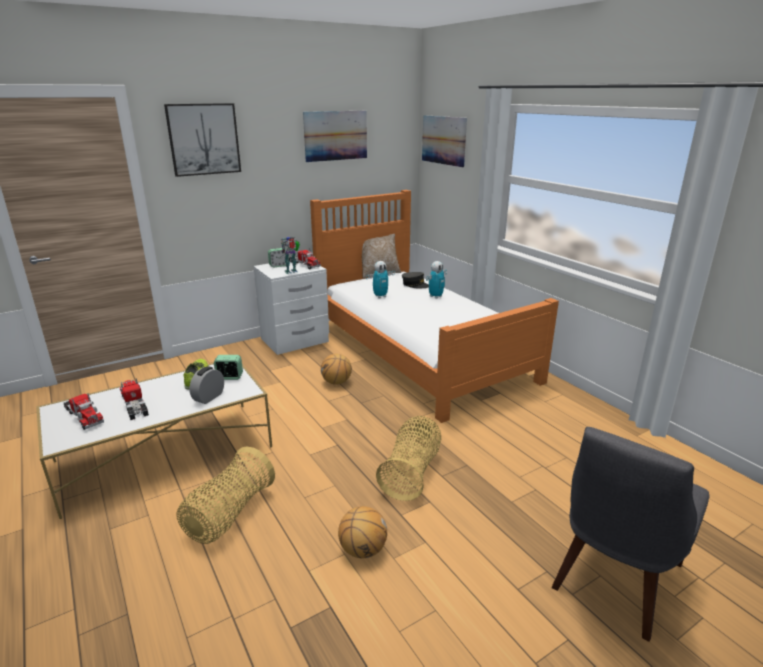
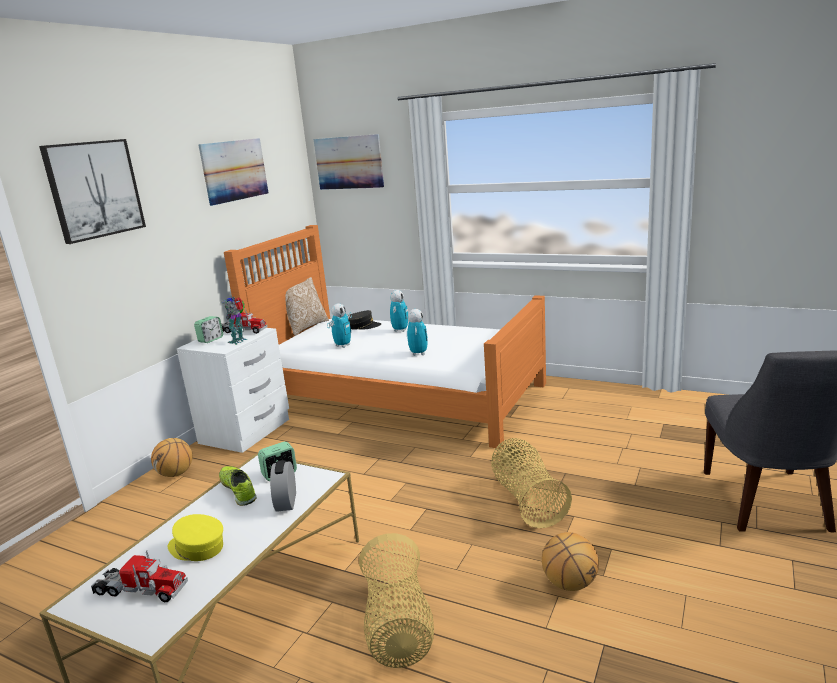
camera: 30 degrees left, 5 degrees down
(134, 404) = (197, 547): toy truck -> yellow cap
(336, 382) = (350, 454): basketball -> basketball (176, 474)
(421, 320) = (418, 353): none -> toy robot

